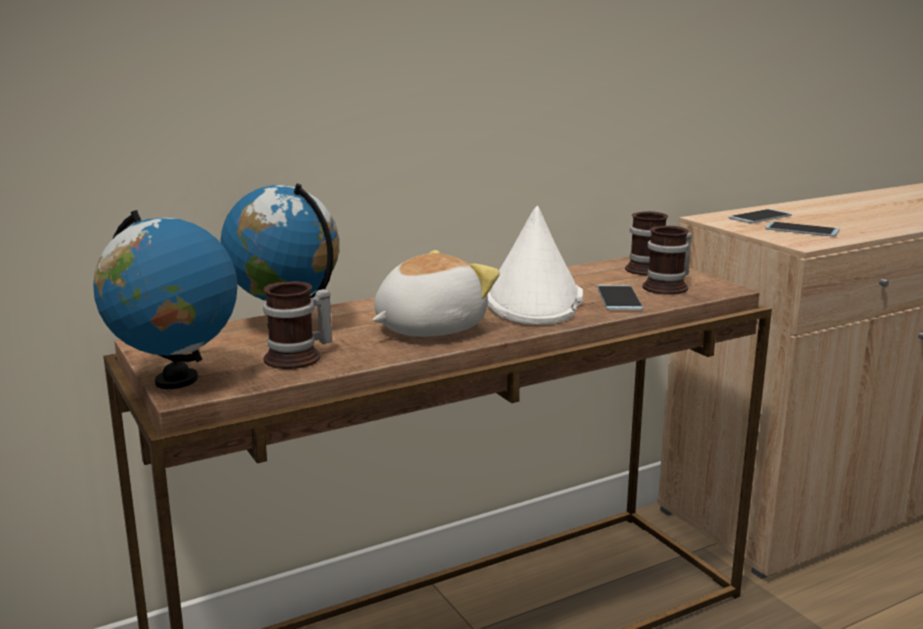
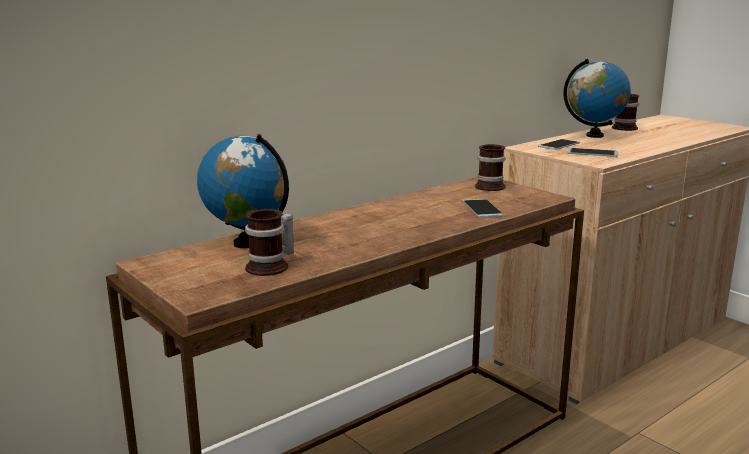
camera: 10 degrees left, 0 degrees up
(176, 381) = (186, 290): globe -> globe (594, 135)
(428, 328) = (356, 238): plush toy -> none
(533, 298) = (421, 212): white hat -> none
(669, 287) = (513, 198): mug -> mug (626, 128)

